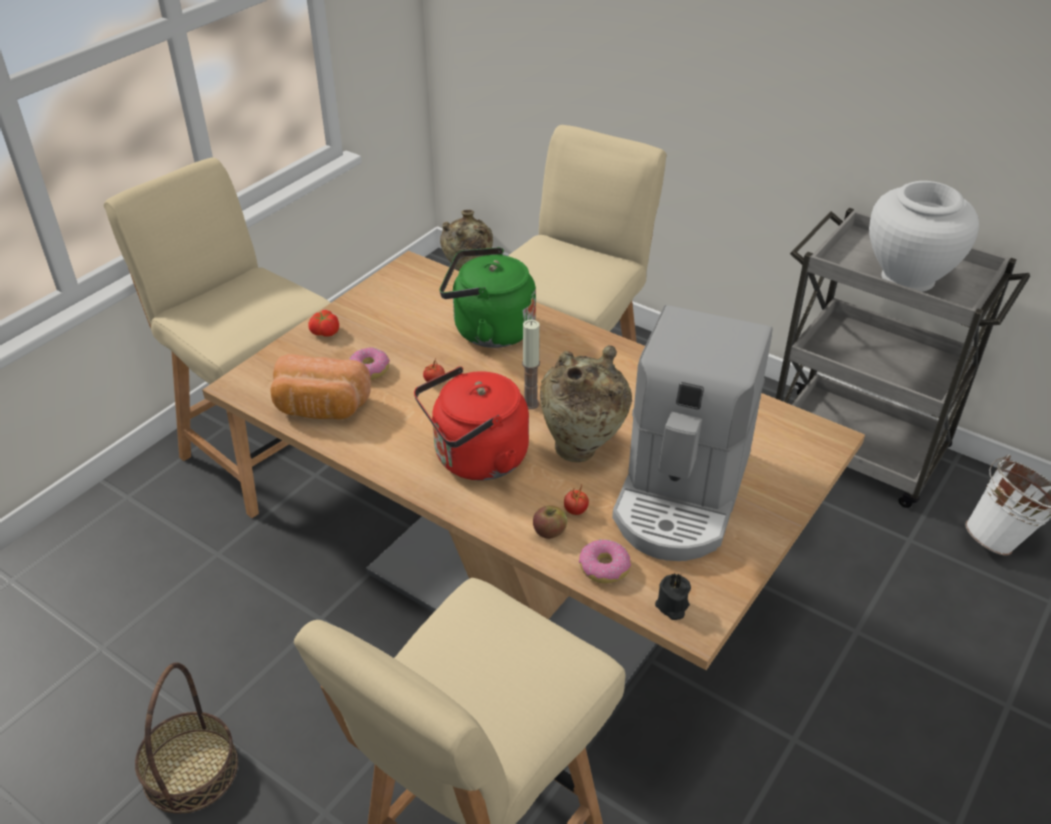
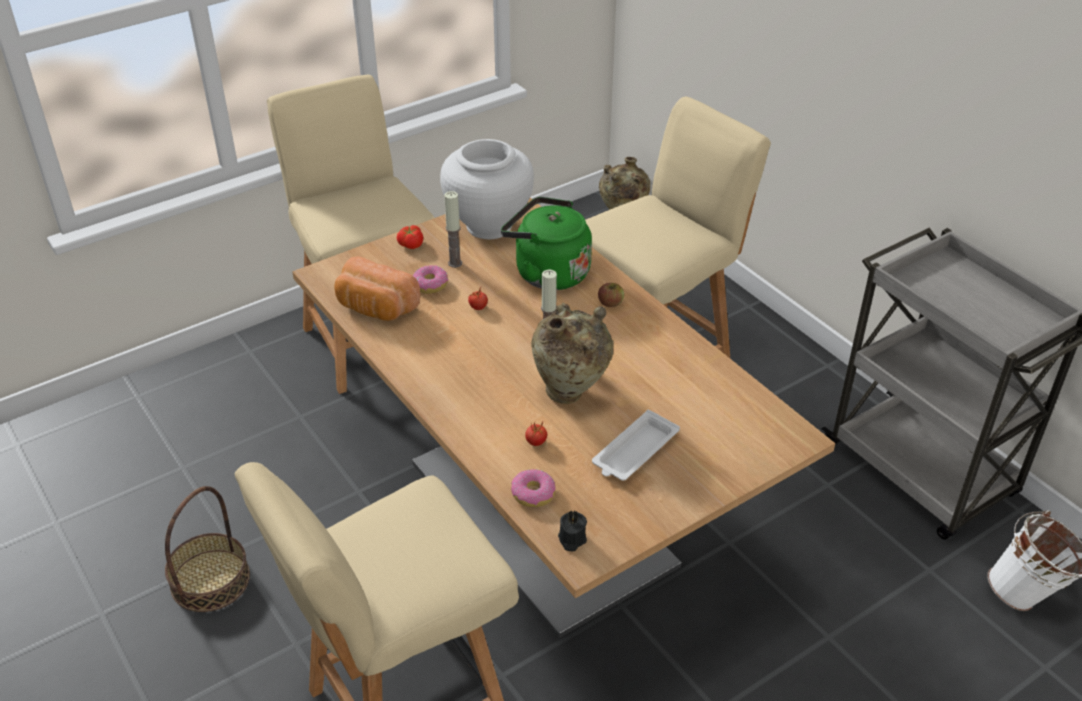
camera: 20 degrees right, 0 degrees up
(384, 341) = (455, 263): none -> candle
(476, 459) = (477, 380): red kettle -> none
(549, 531) = (505, 453): apple -> apple (610, 303)
(681, 494) = (634, 452): coffee machine -> white tray
(908, 278) = (970, 309): white vase -> white vase (489, 226)

